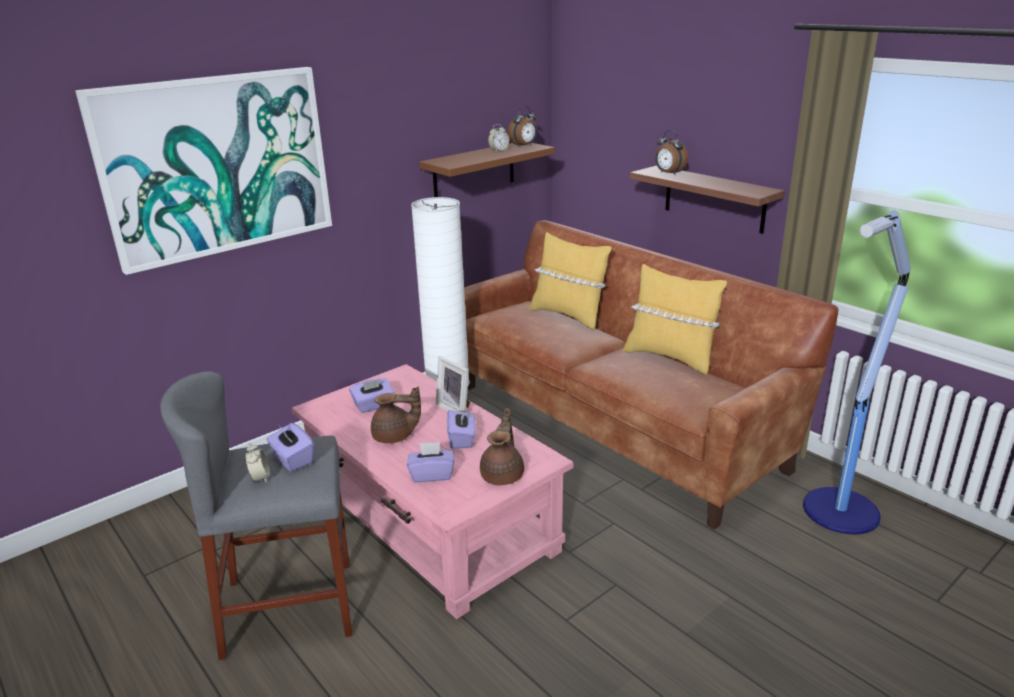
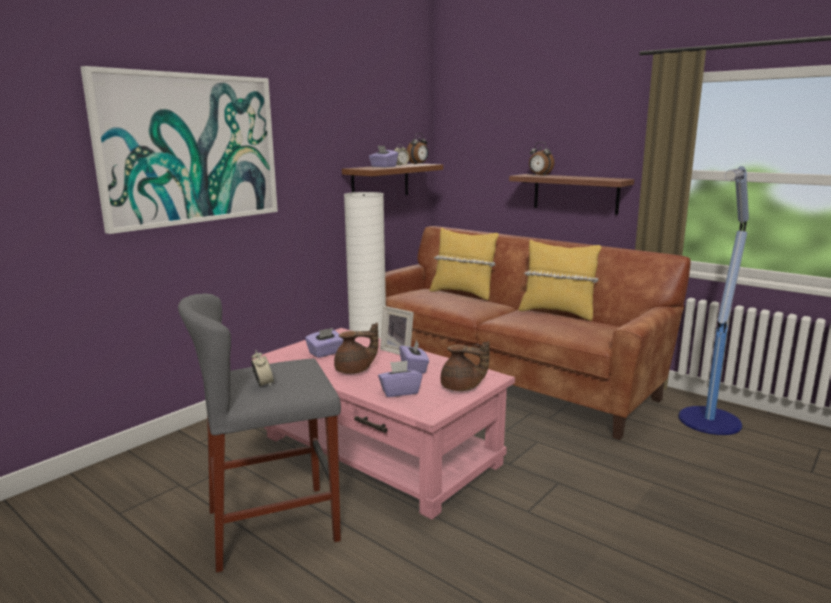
camera: 10 degrees left, 10 degrees down
(292, 460) = (287, 372): purple tissue box -> purple tissue box (383, 166)
(503, 475) = (461, 388): brown teapot -> brown teapot turned 105 degrees clockwise

